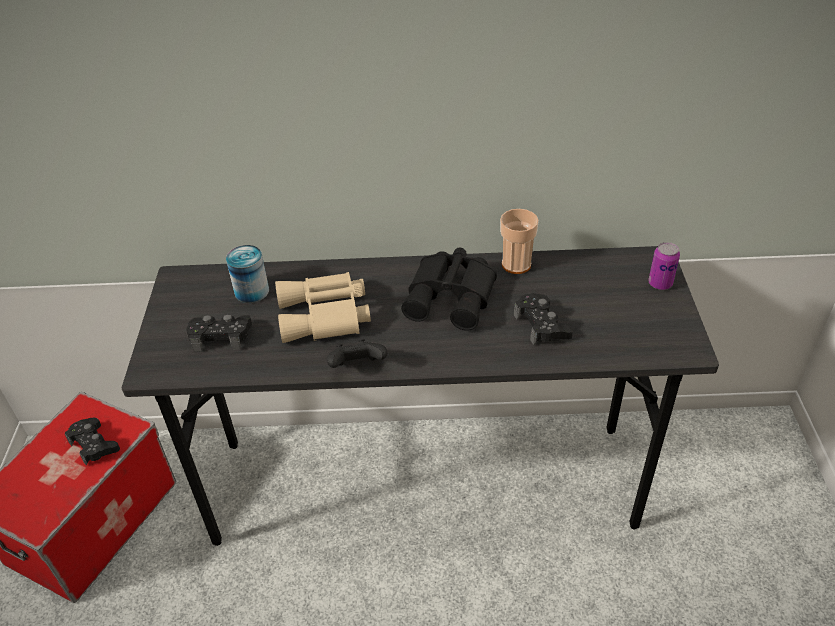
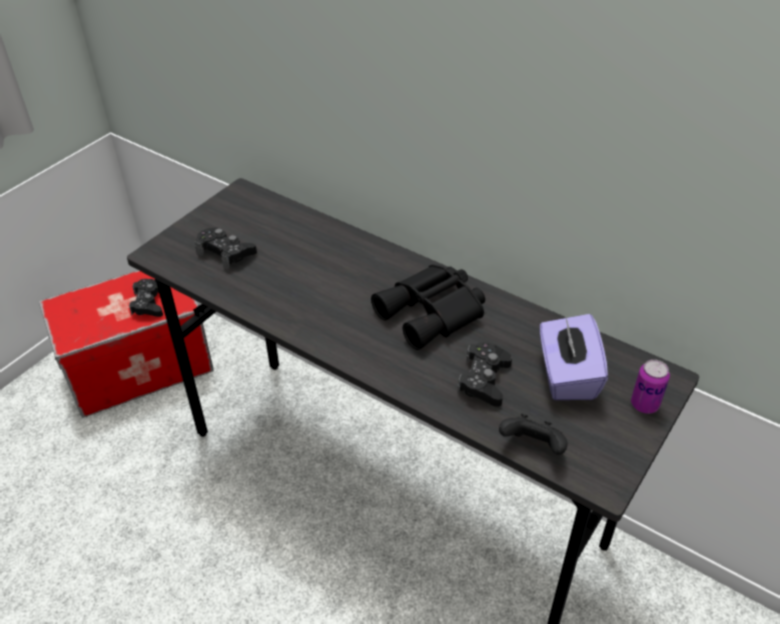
camera: 35 degrees right, 0 degrees up
(252, 291) = (282, 228): can -> none
(326, 316) = (315, 276): beige binoculars -> none
(357, 367) = (296, 330): black game controller -> black game controller (532, 447)
(516, 264) = (519, 314): cup -> none
(592, 291) = (566, 375): none -> purple tissue box

